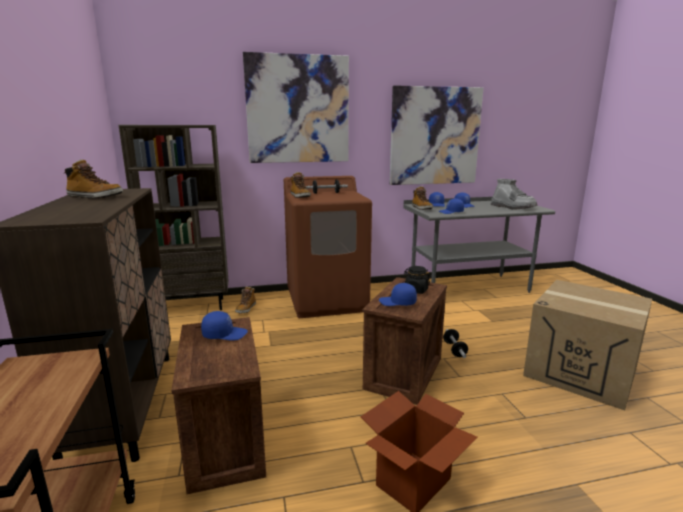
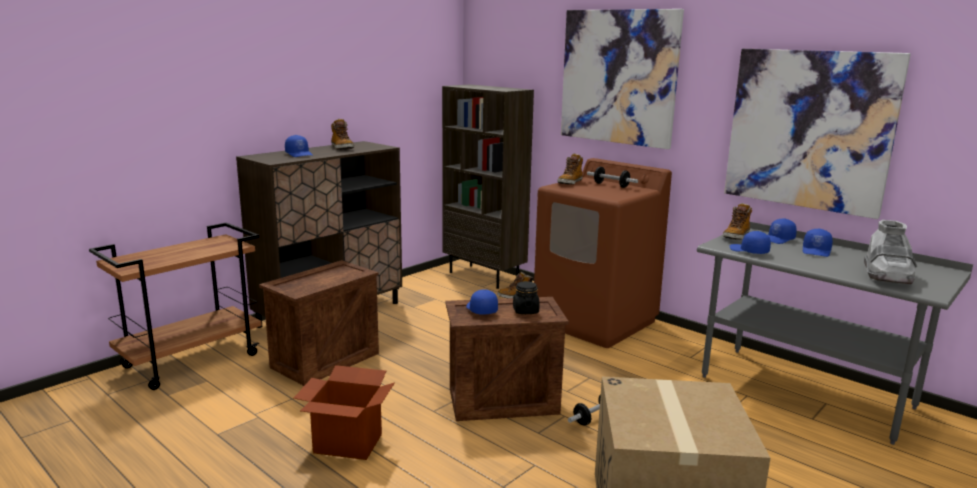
camera: 55 degrees right, 0 degrees up
(224, 334) = (341, 274): blue cap -> blue cap (299, 154)

